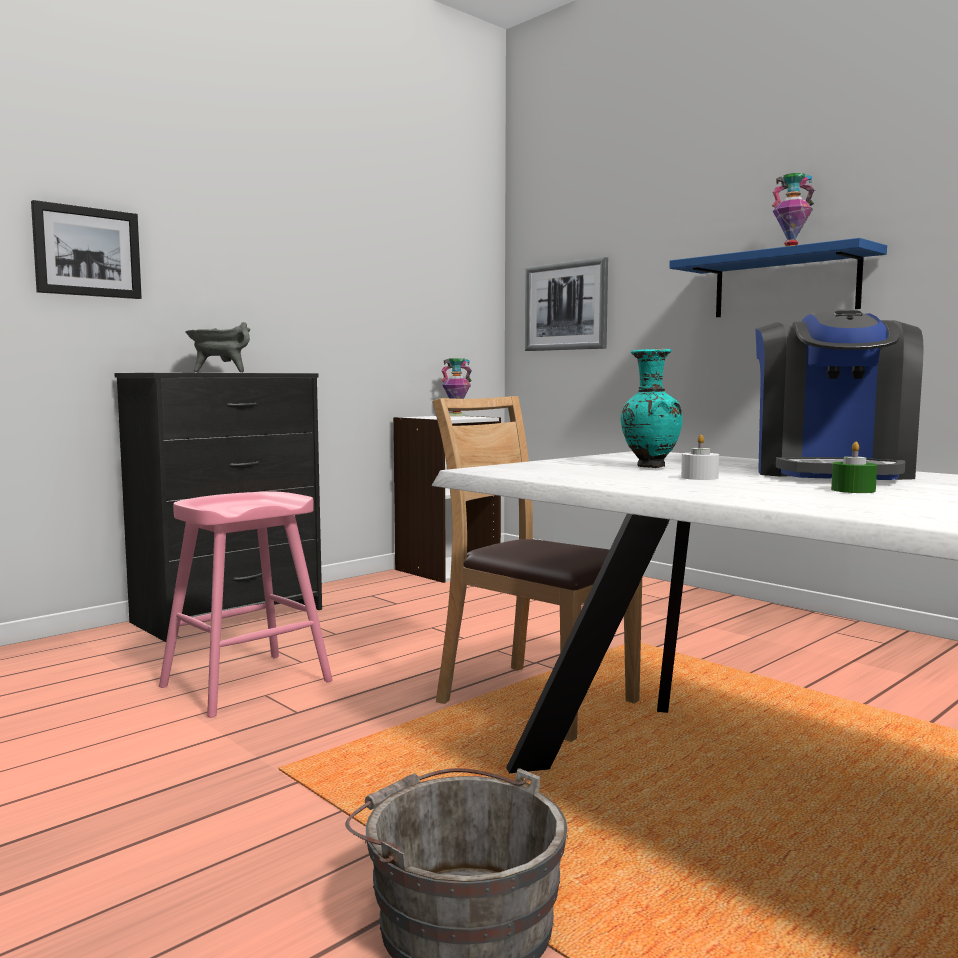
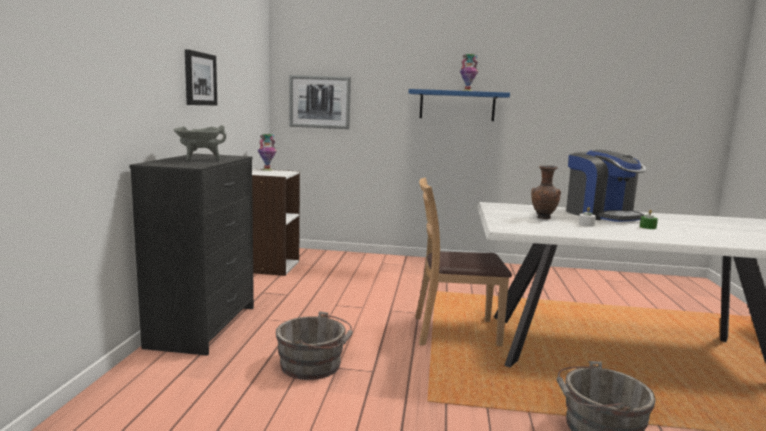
camera: 40 degrees left, 5 degrees up
(87, 252) = (110, 69): picture -> picture (199, 79)
(246, 684) = (314, 365): pink stool -> grey bucket
(648, 467) = (542, 218): turquoise vase -> brown vase

